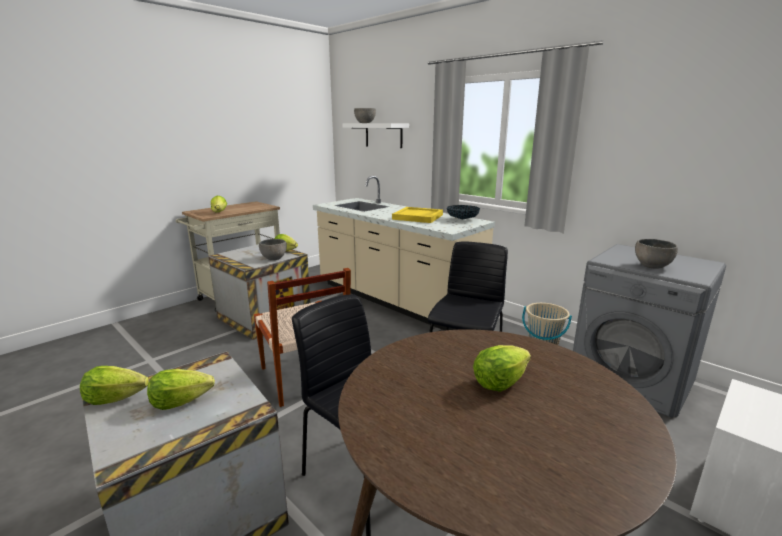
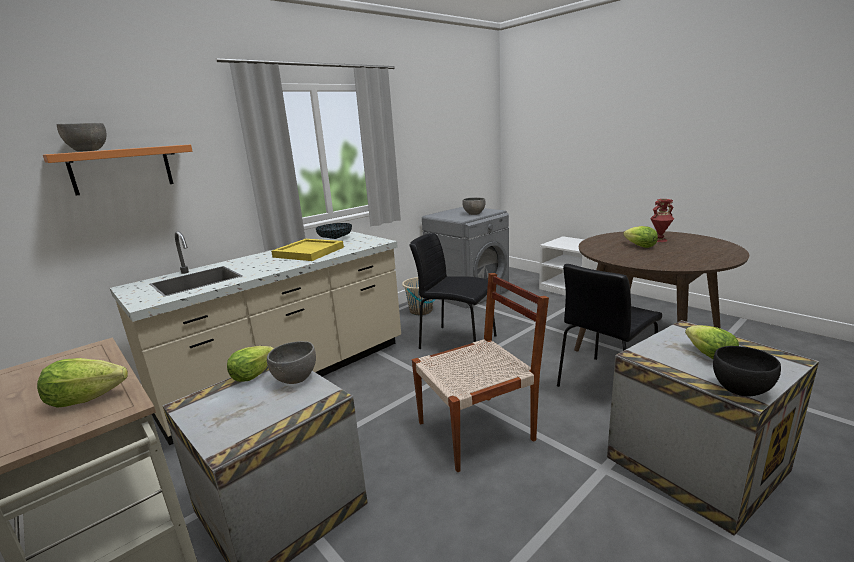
camera: 85 degrees left, 0 degrees up
(115, 398) = (740, 390): lettuce -> black bowl
(383, 135) = (121, 169): white shelf -> orange shelf
(557, 417) = (659, 240): none -> red vase

